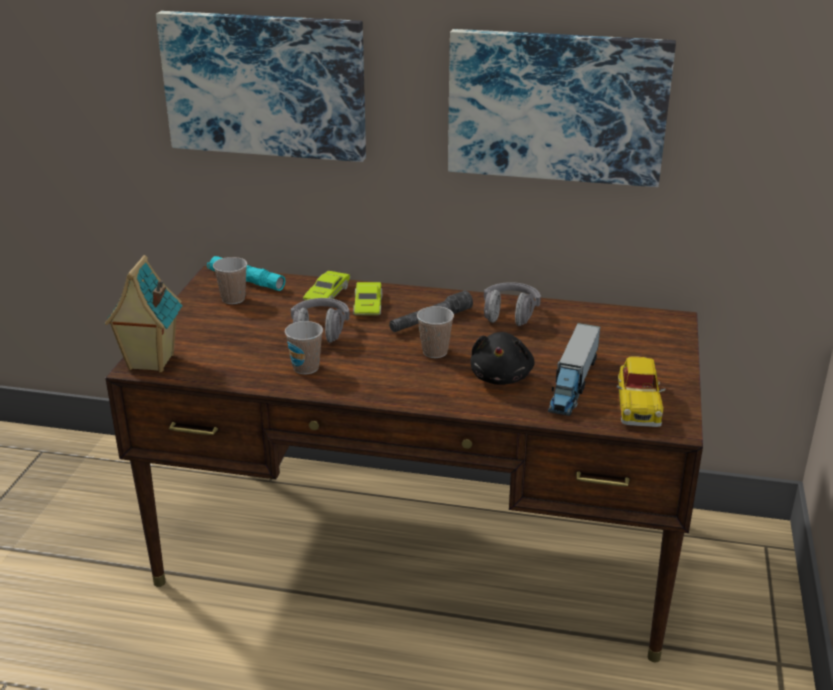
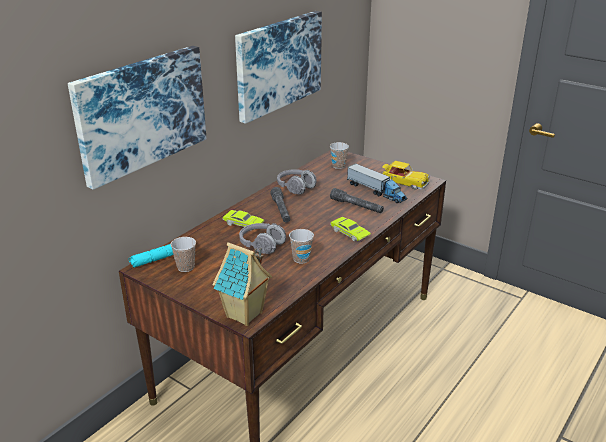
camera: 65 degrees left, 0 degrees up
(327, 294) = (215, 233): green toy car -> green toy car (350, 233)
(435, 352) = (316, 217): cup -> cup (338, 166)
(501, 377) = (356, 206): black plush toy -> grey flashlight

